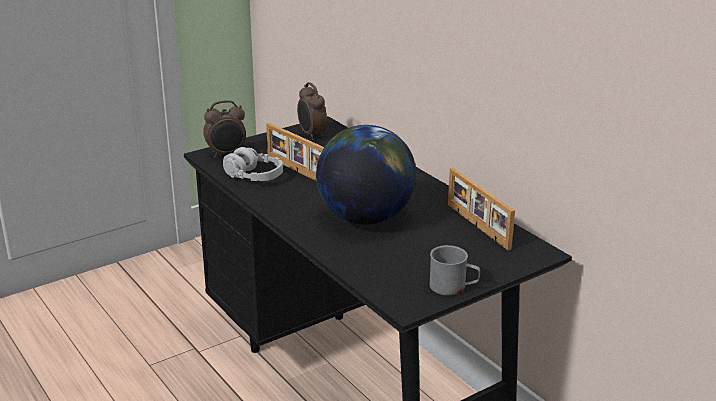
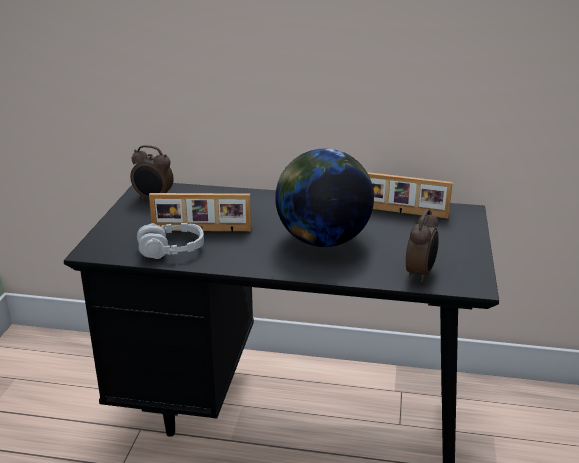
camera: 45 degrees left, 0 degrees up
(226, 154) = (109, 243): alarm clock -> alarm clock (420, 274)
(453, 287) = (470, 257): grey mug -> none

